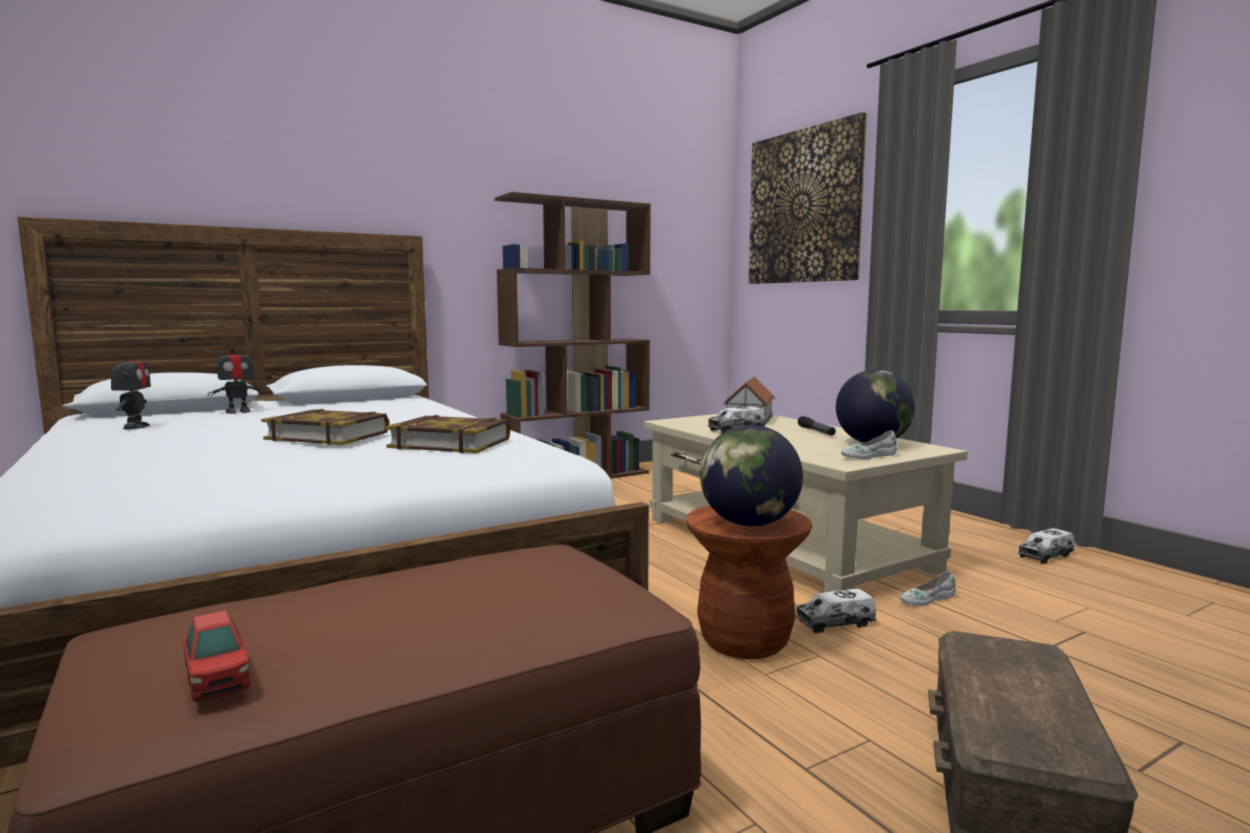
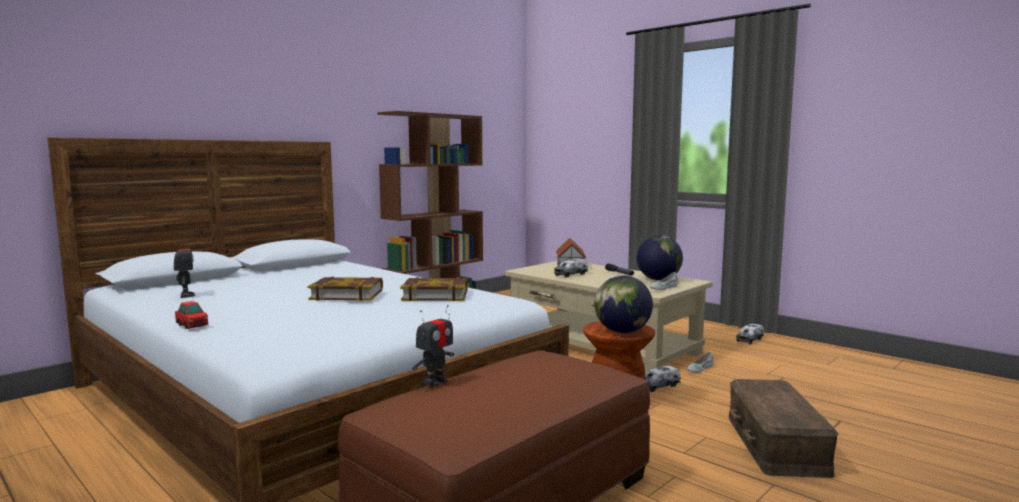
camera: 15 degrees left, 0 degrees up
(218, 681) = (472, 421): toy car -> toy car (192, 326)
(238, 412) = (235, 279): toy robot -> toy robot (435, 382)
(804, 207) = (580, 118): picture -> none

